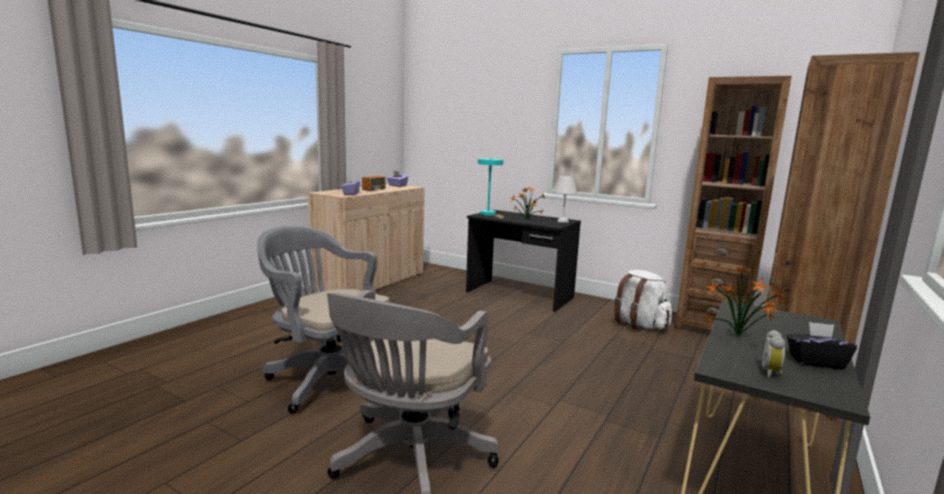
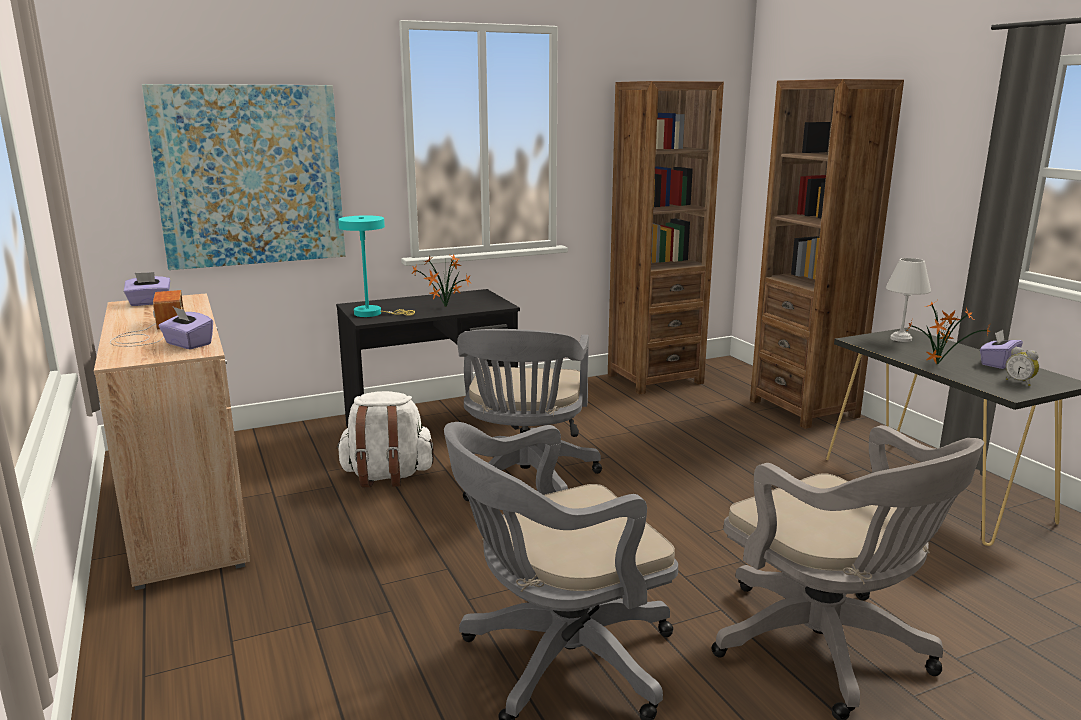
camera: 55 degrees left, 5 degrees up
(473, 136) = (250, 176): none -> picture
(495, 328) = (524, 481): none -> grey office chair
(562, 221) = (482, 297): white table lamp -> white table lamp (900, 339)
(639, 325) = (610, 404): white backpack -> white backpack (386, 476)
(816, 361) = (997, 363): black tissue box -> purple tissue box

